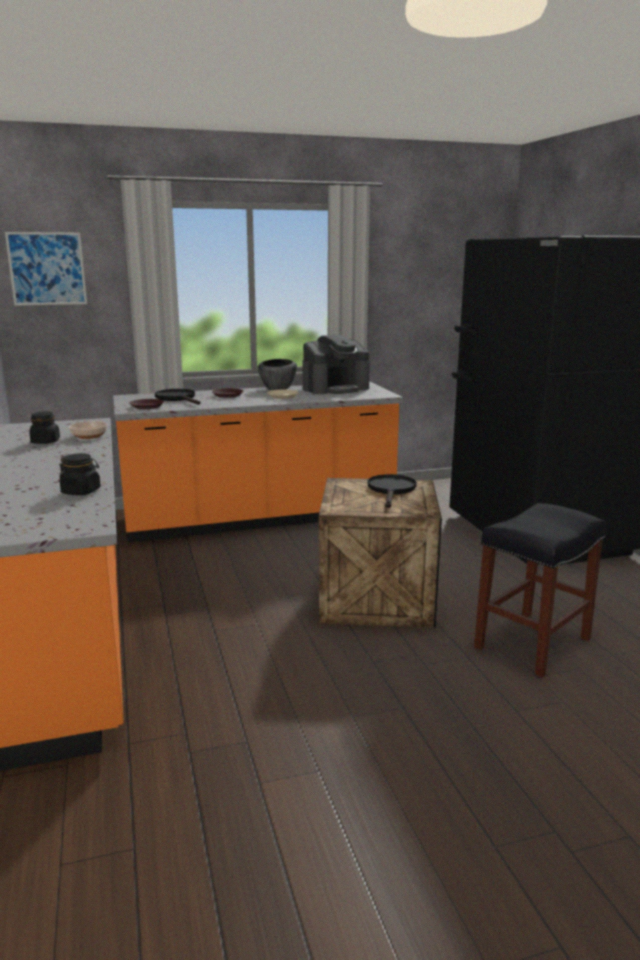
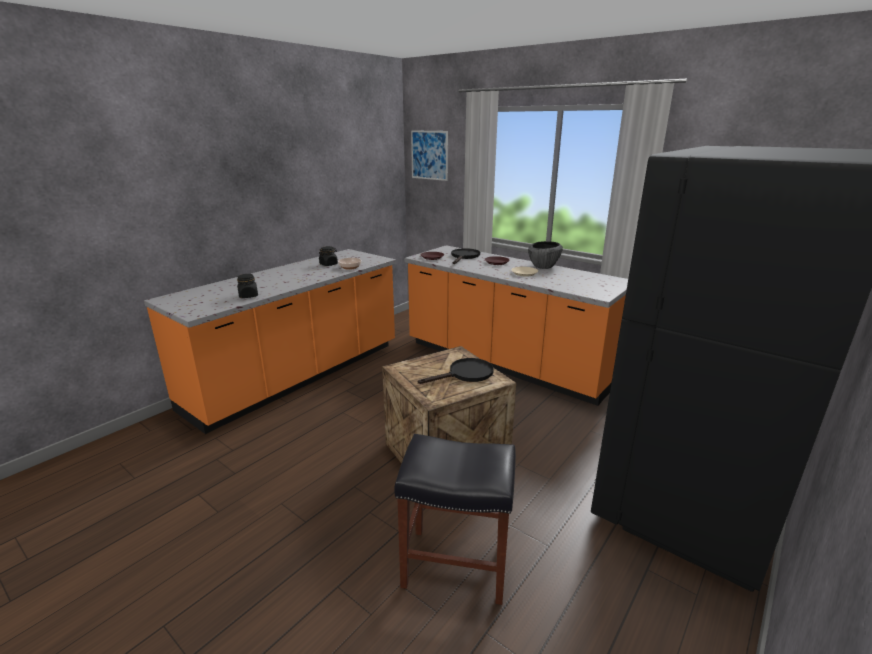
camera: 55 degrees right, 5 degrees up
(335, 388) = (584, 278): coffee machine -> none

